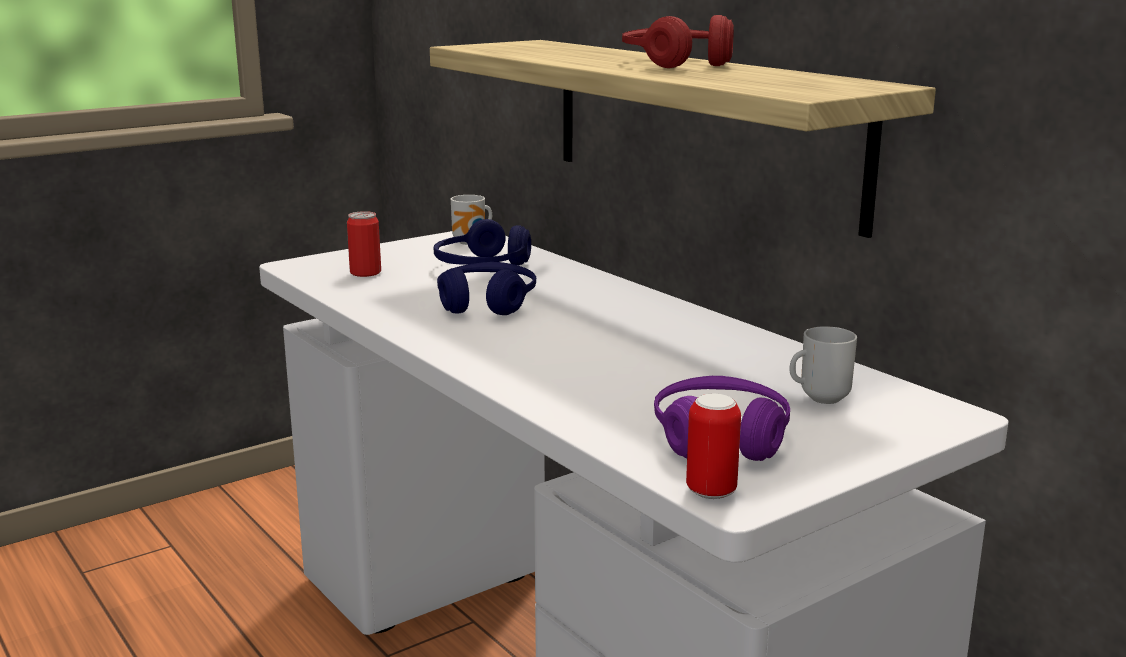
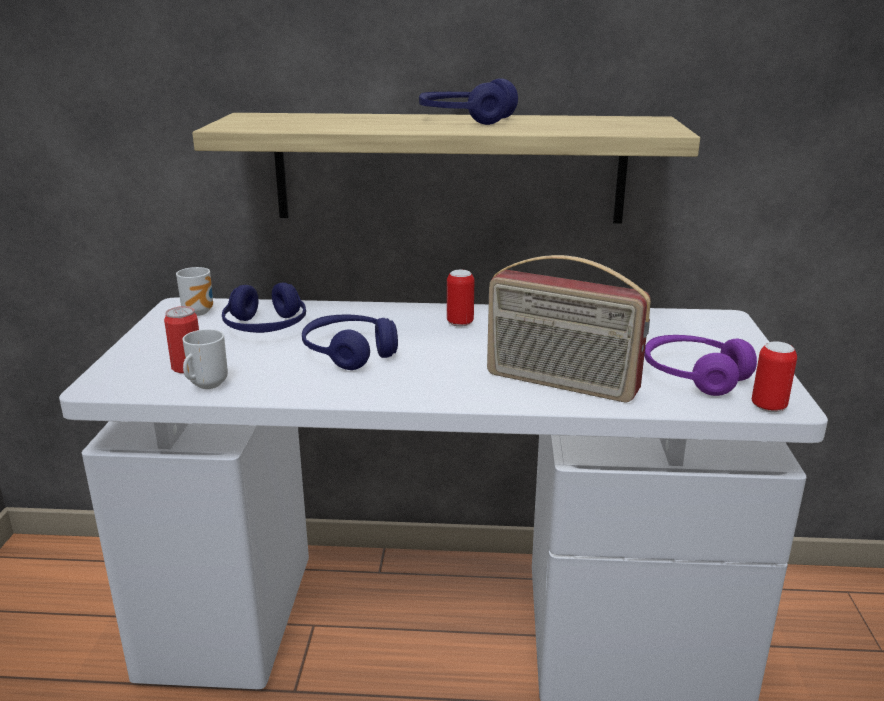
camera: 50 degrees left, 5 degrees up
(575, 387) = (560, 384): none -> radio
(638, 315) = (460, 323): none -> can
(677, 63) = (466, 119): red headphones -> blue headphones
(820, 398) = (666, 334): mug -> mug (205, 385)

